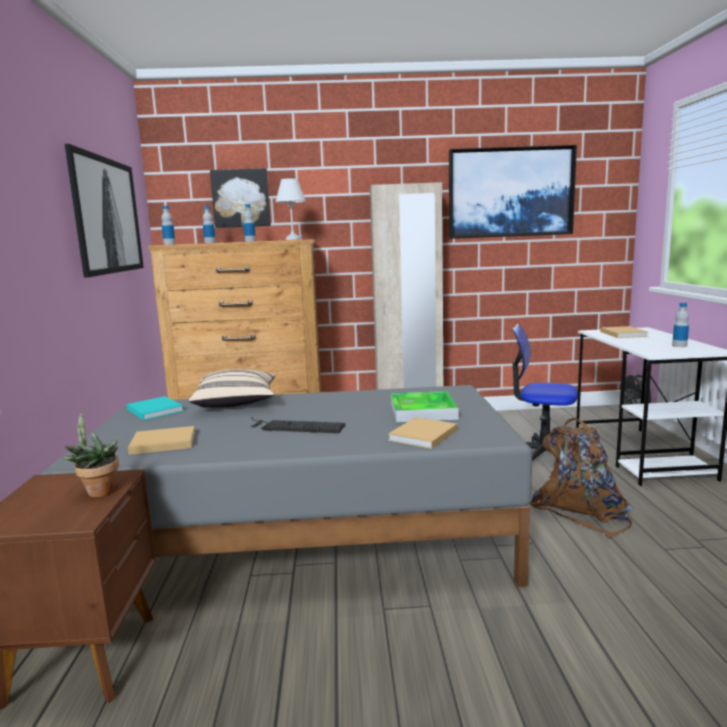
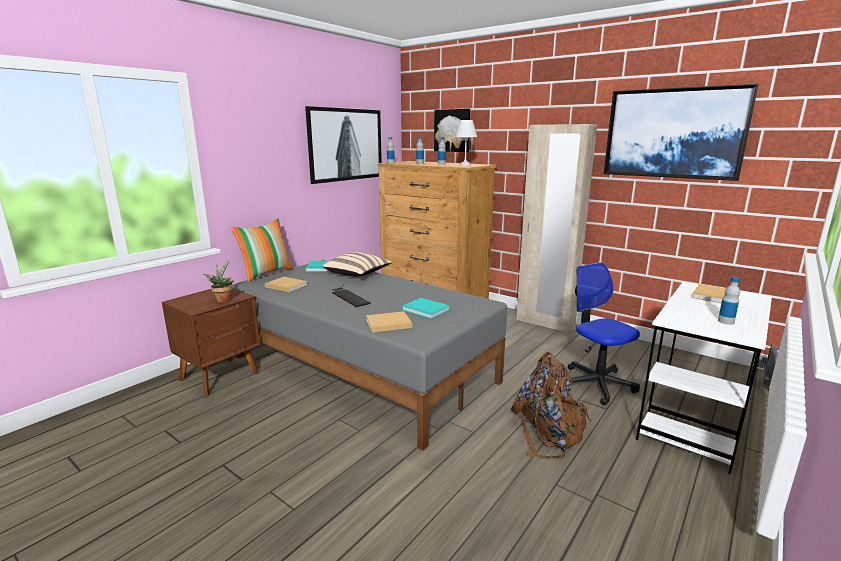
camera: 40 degrees right, 5 degrees up
(77, 439) = (266, 273): none -> pillow
(423, 411) = (427, 310): tray -> turquoise book

